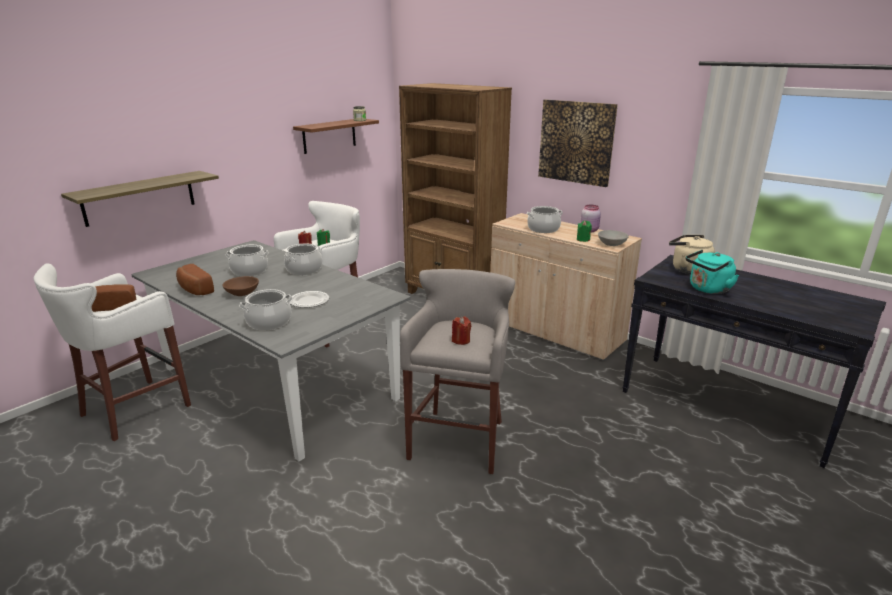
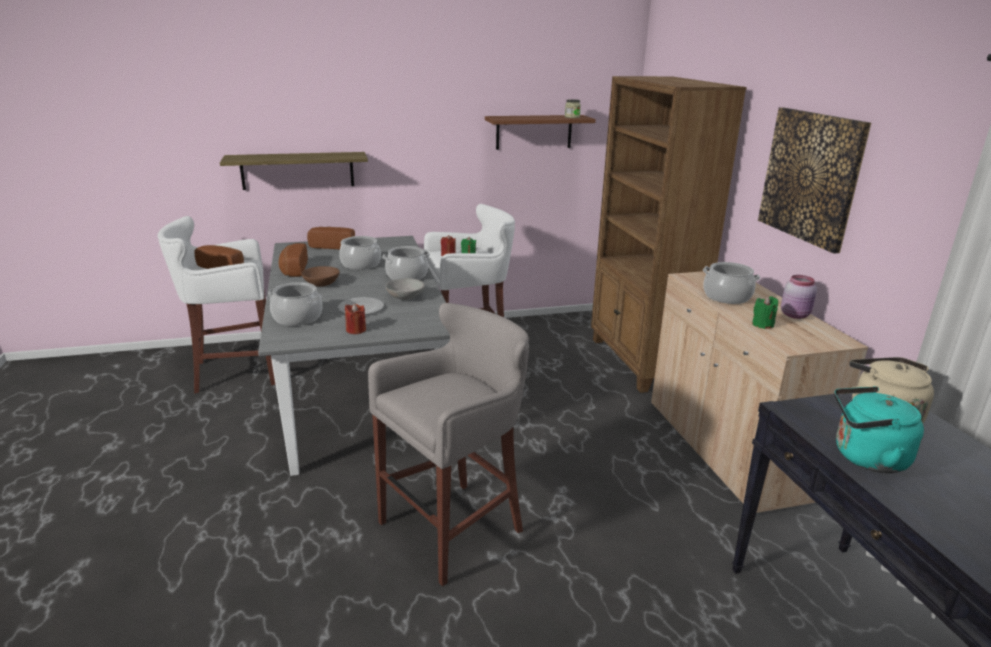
camera: 35 degrees right, 0 degrees up
(197, 263) = (334, 246): none -> bread
(461, 340) = (438, 401): red candle -> red candle (356, 330)
(611, 244) = (797, 342): grey bowl -> grey bowl (405, 297)

